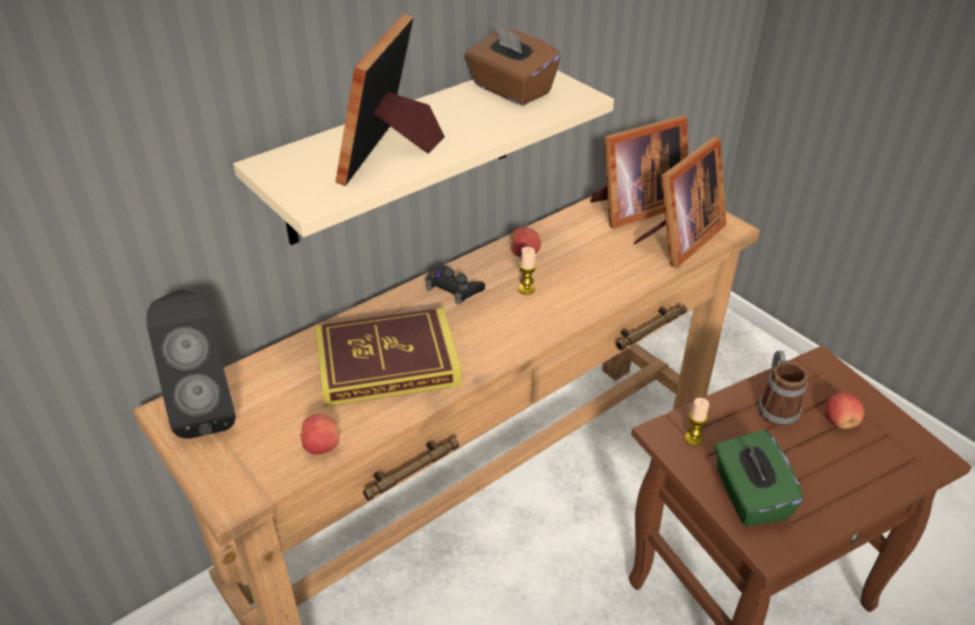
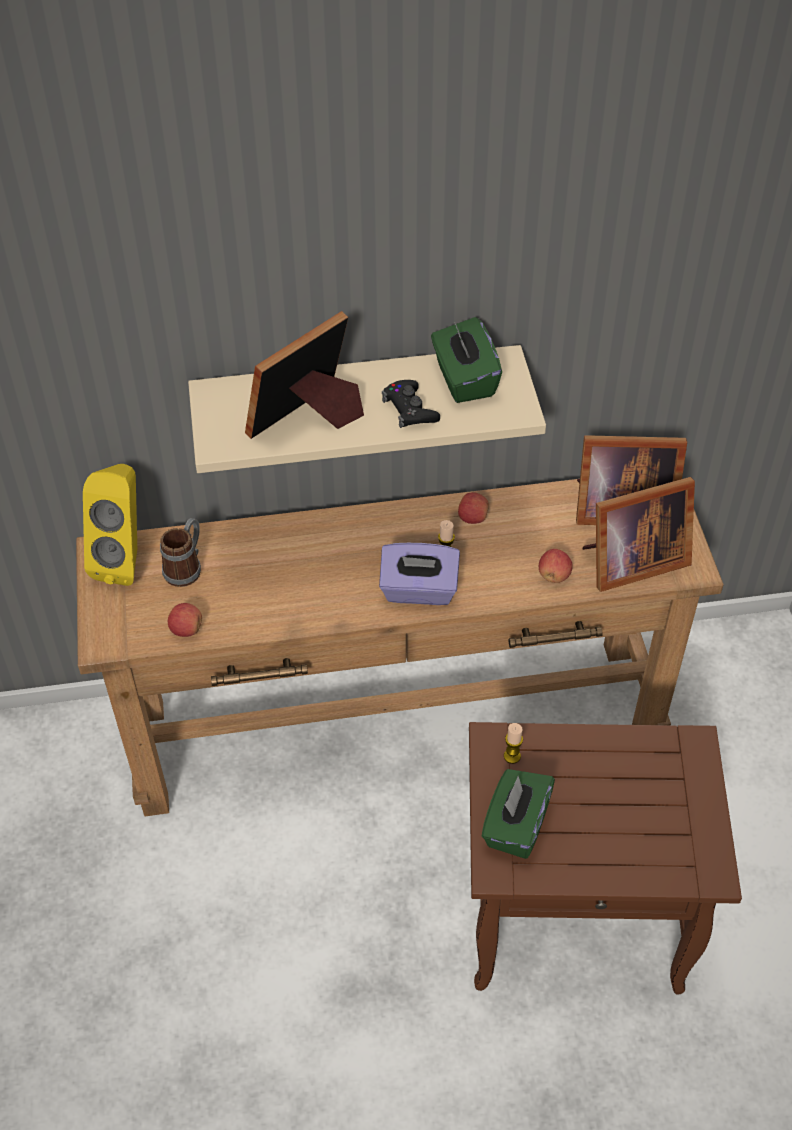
camera: 30 degrees right, 10 degrees up
(206, 410) = (125, 560): black speaker -> yellow speaker
(387, 363) = (281, 578): book -> none
(453, 289) = (383, 529): black game controller -> black game controller (409, 409)
(511, 90) = (464, 379): brown tissue box -> green tissue box
(526, 324) = (419, 591): none -> purple tissue box
(775, 406) = (613, 761): mug -> mug (186, 567)
(840, 422) = (658, 803): apple -> apple (554, 575)

